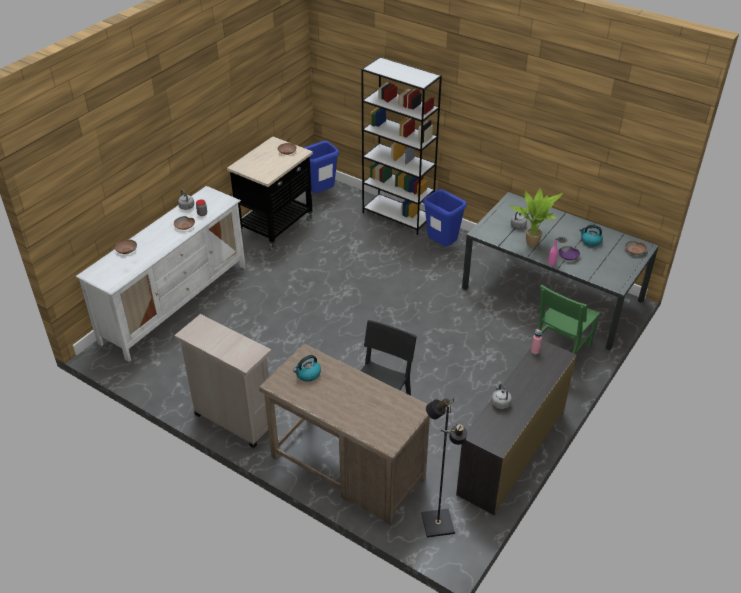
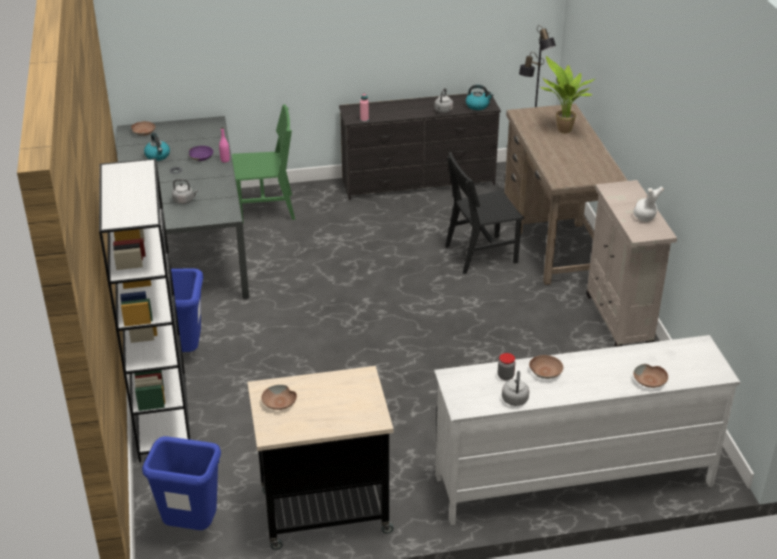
camera: 135 degrees left, 5 degrees down
(209, 338) = (644, 218): none -> white vase
(307, 374) = (578, 168): kettle -> kettle (477, 105)
(532, 243) = (205, 181): potted plant -> potted plant (562, 131)

